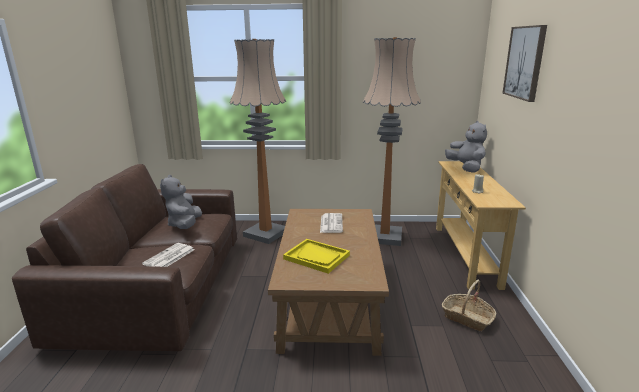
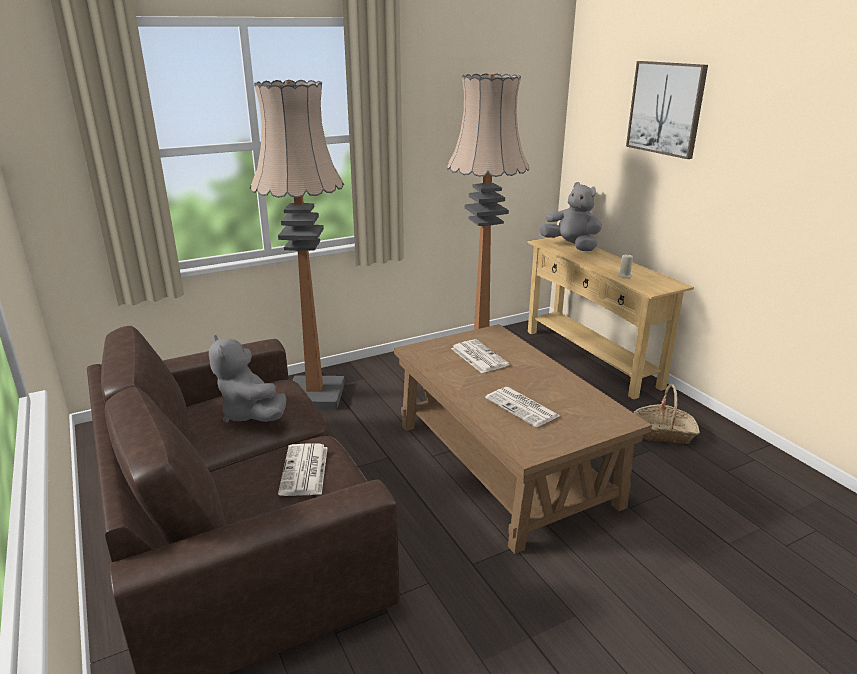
camera: 30 degrees left, 5 degrees up
(317, 257) = (523, 407): yellow tray -> newspaper

